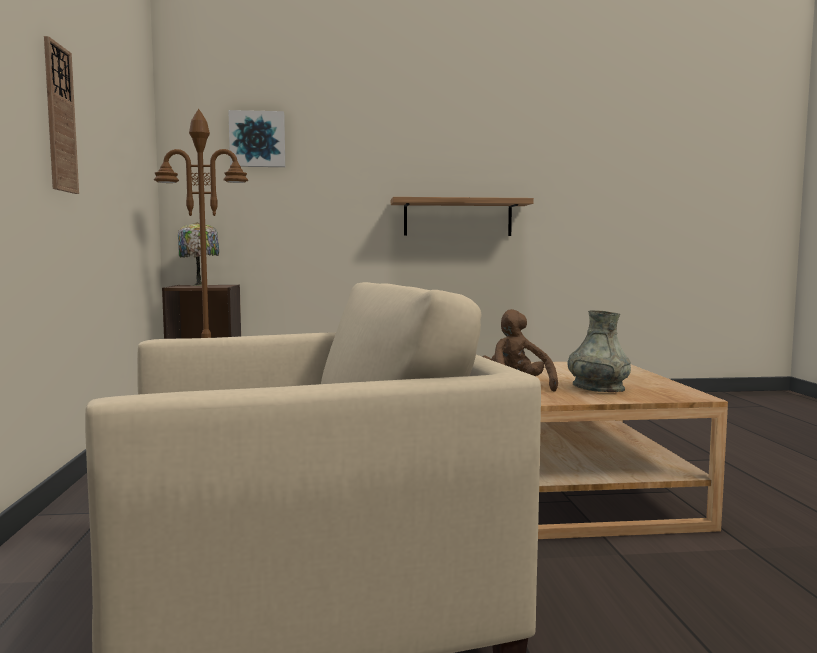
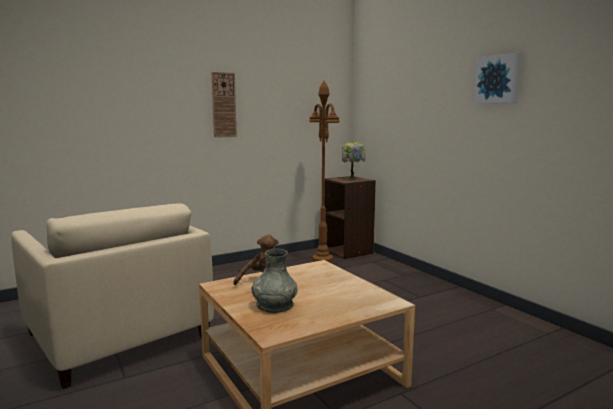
camera: 65 degrees right, 5 degrees up
(257, 139) = (390, 87): picture -> picture (498, 79)
(458, 218) = (504, 145): shelf -> none

